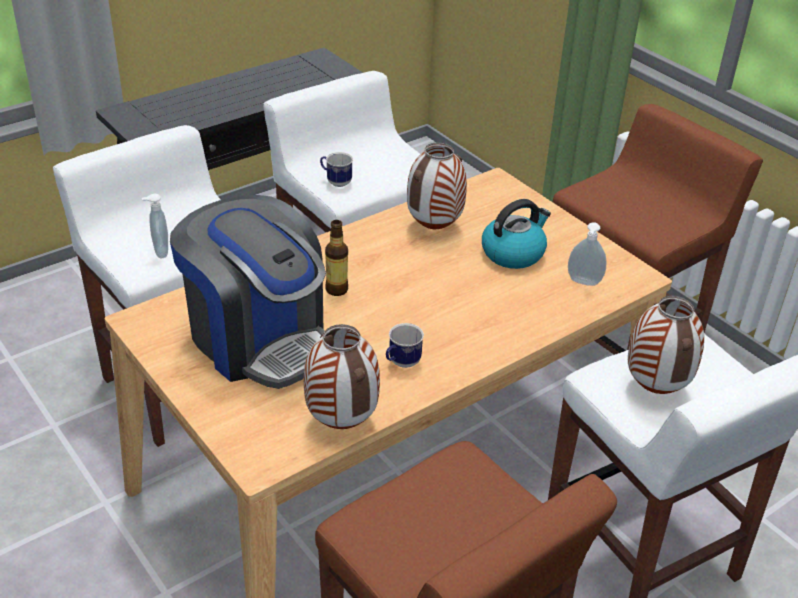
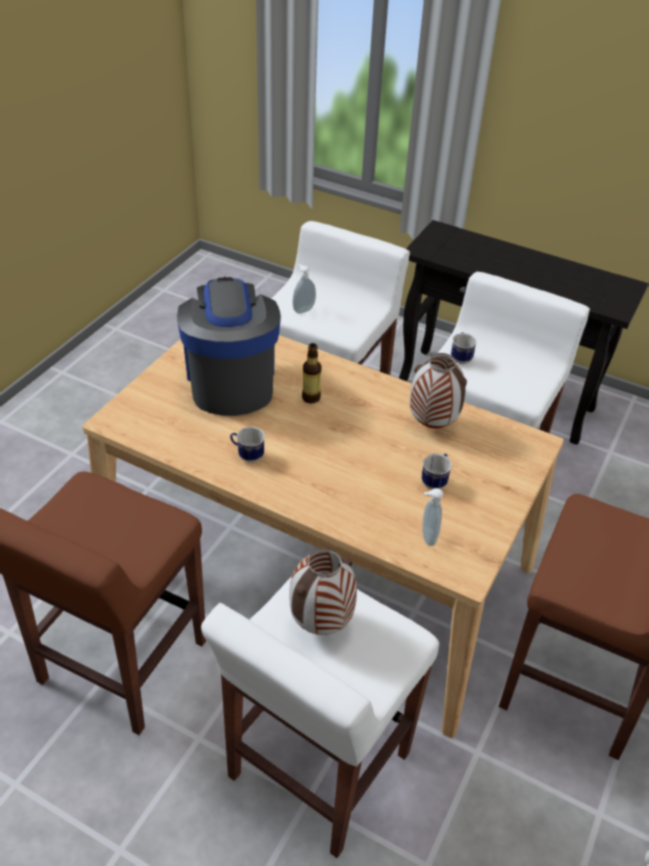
camera: 65 degrees right, 5 degrees up
(259, 339) = (231, 380): coffee machine -> coffee machine turned 150 degrees clockwise
(340, 423) = (167, 444): vase -> none
(513, 253) = (435, 481): kettle -> mug

